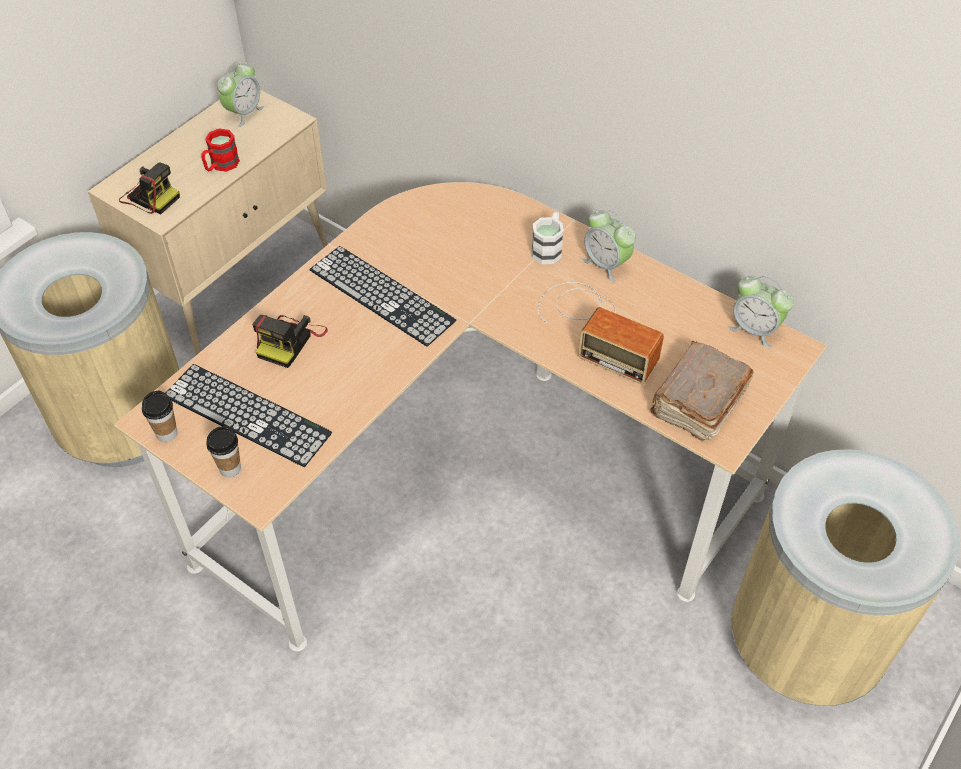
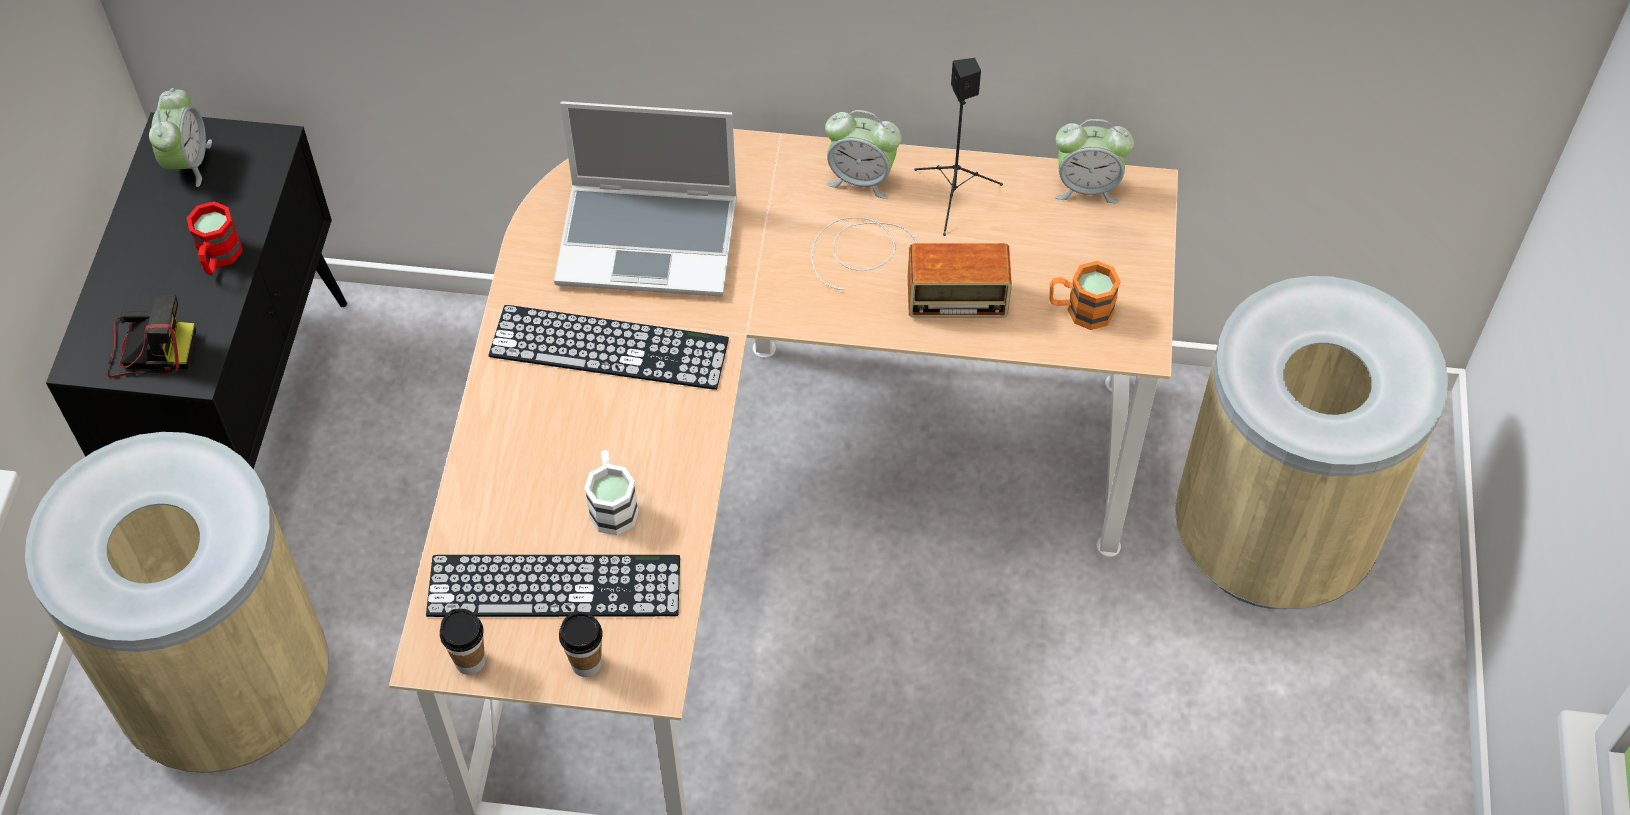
camera: 30 degrees left, 5 degrees up
(239, 284) = (247, 413): beige cabinet -> black cabinet
(290, 341) = (536, 464): camera -> none
(451, 246) = (650, 240): none -> laptop
(548, 248) = (776, 188): white mug -> white mug (612, 504)
(659, 299) = (954, 197): none -> black speaker
(697, 402) = (1080, 310): brown book -> orange mug

